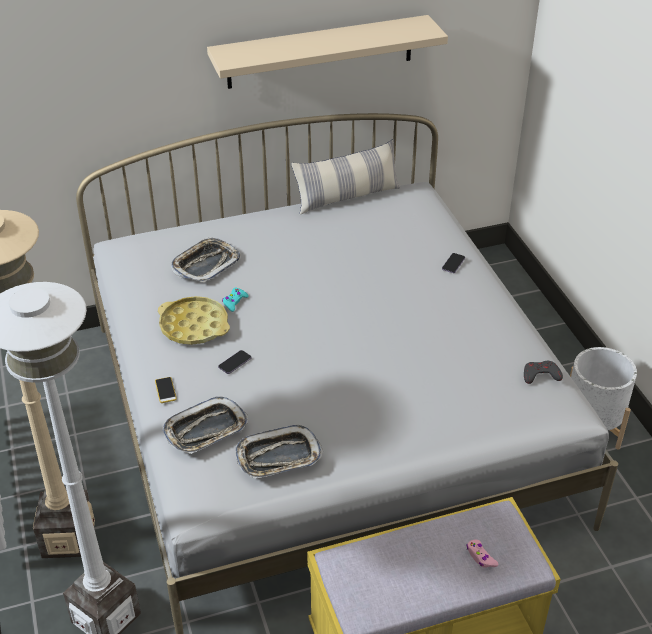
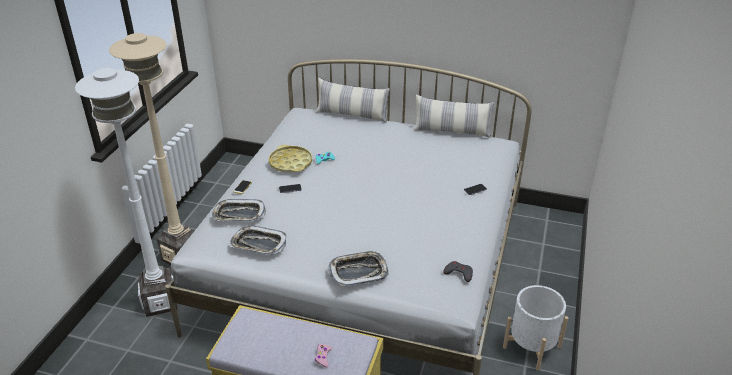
camera: 35 degrees right, 5 degrees down
(197, 223) = (352, 115): none -> pillow
(206, 264) = (331, 136): tray -> tray (358, 271)
(320, 52) = (452, 26): beige shelf -> none

